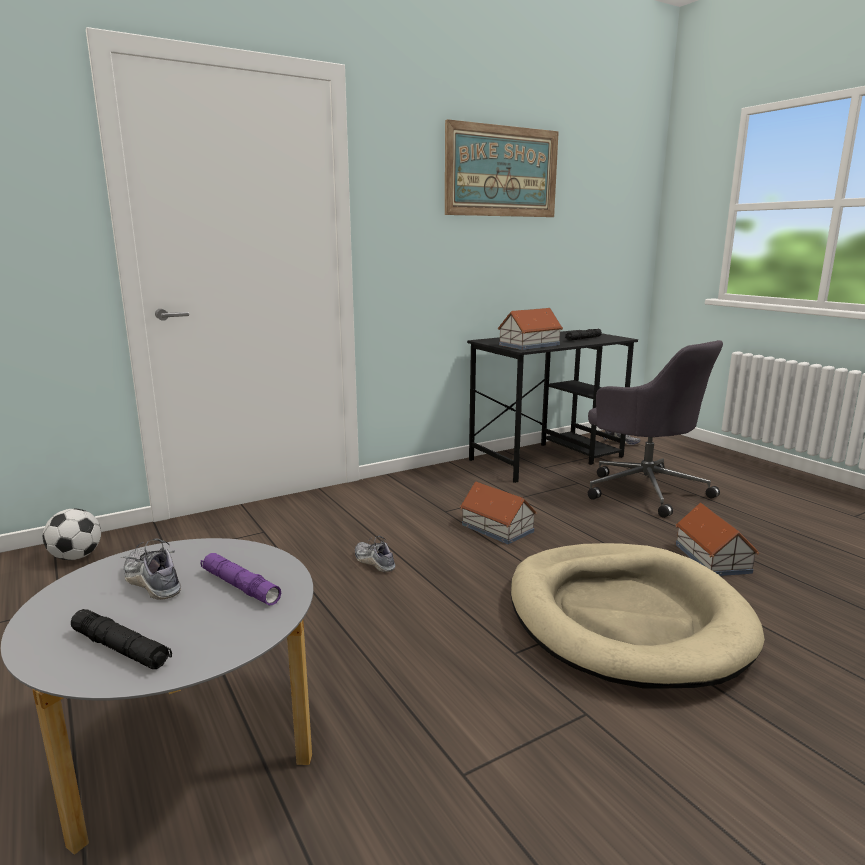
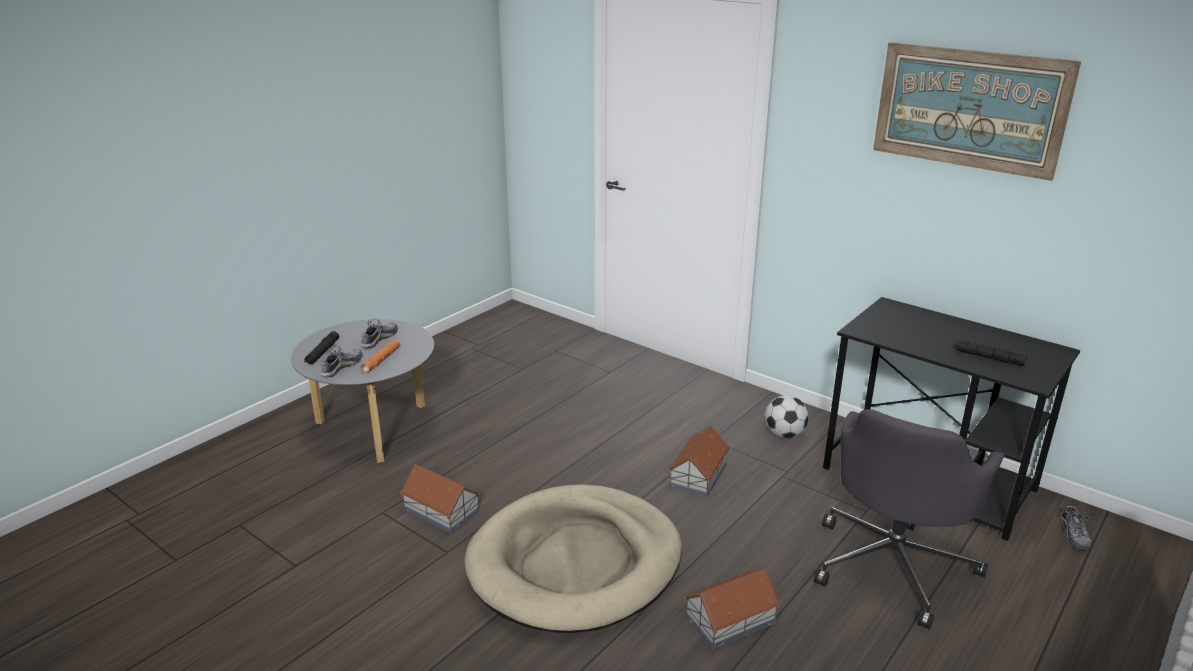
camera: 70 degrees right, 10 degrees up
(76, 557) = (532, 325): football -> football (784, 434)
(240, 586) = (381, 360): purple flashlight -> orange flashlight
(374, 562) = (594, 429): shoe -> shoe (341, 367)
(528, 345) = (891, 331): toy house -> toy house (441, 509)

